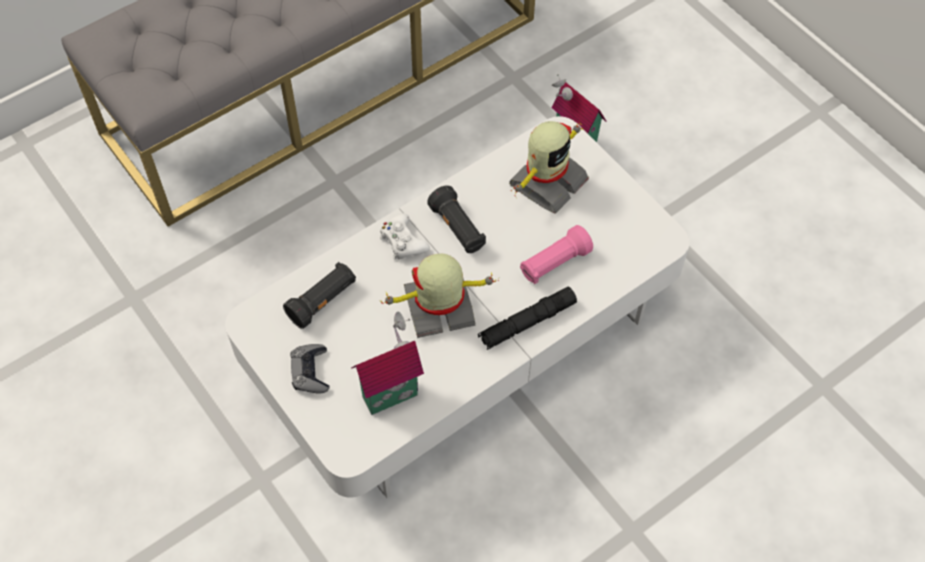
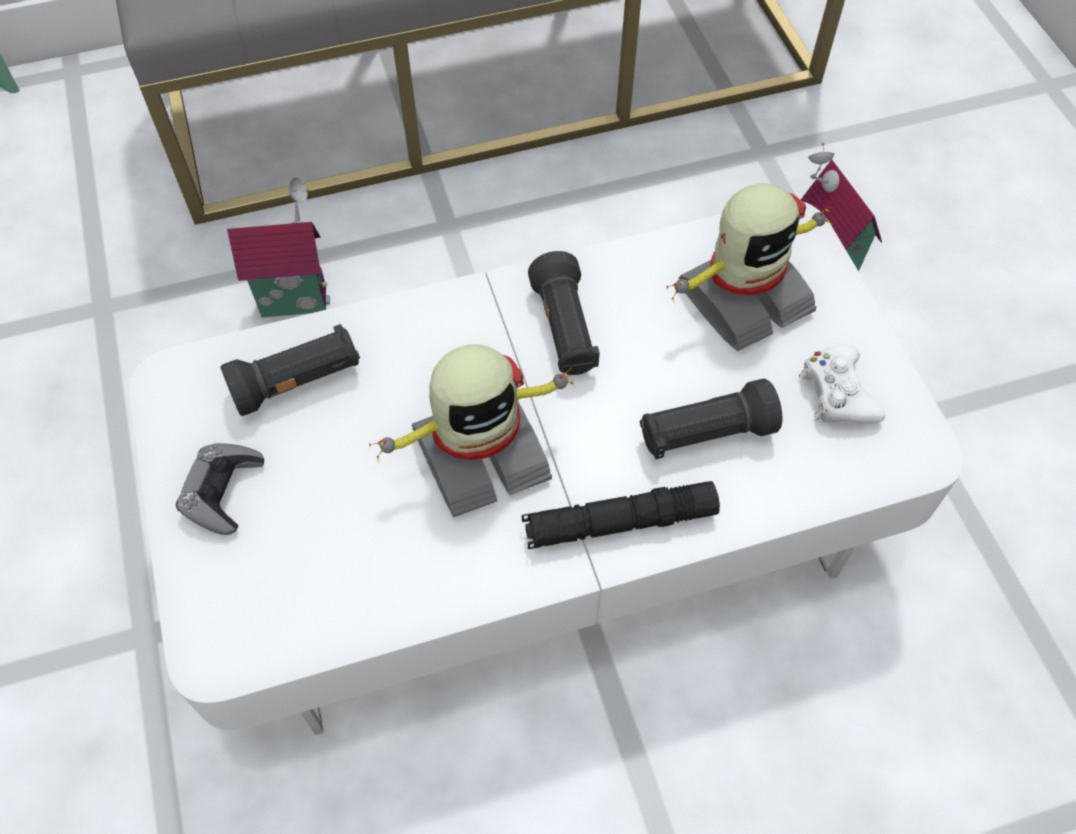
camera: 20 degrees right, 0 degrees up
(389, 392) = (332, 570): toy house -> toy house (295, 299)
(403, 242) = (467, 325): white game controller -> white game controller (837, 393)
(439, 309) = (479, 453): toy robot -> toy robot turned 150 degrees clockwise
(554, 263) = (705, 434): pink flashlight -> black flashlight

